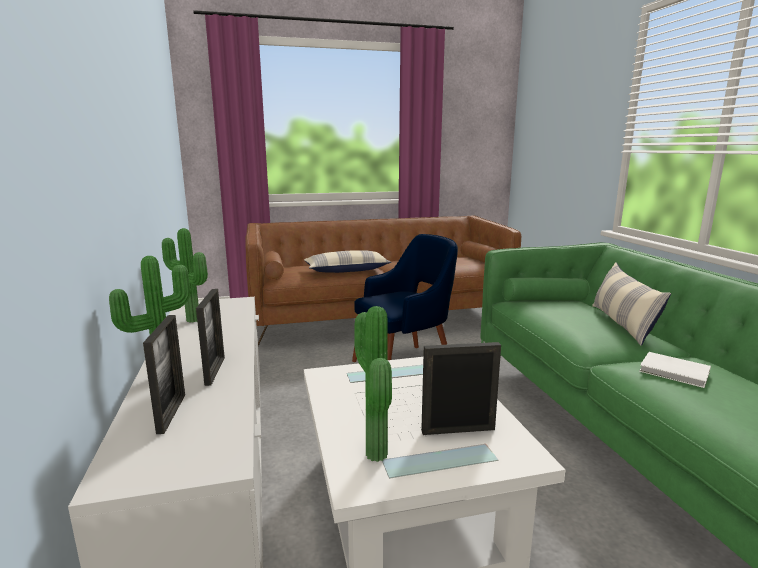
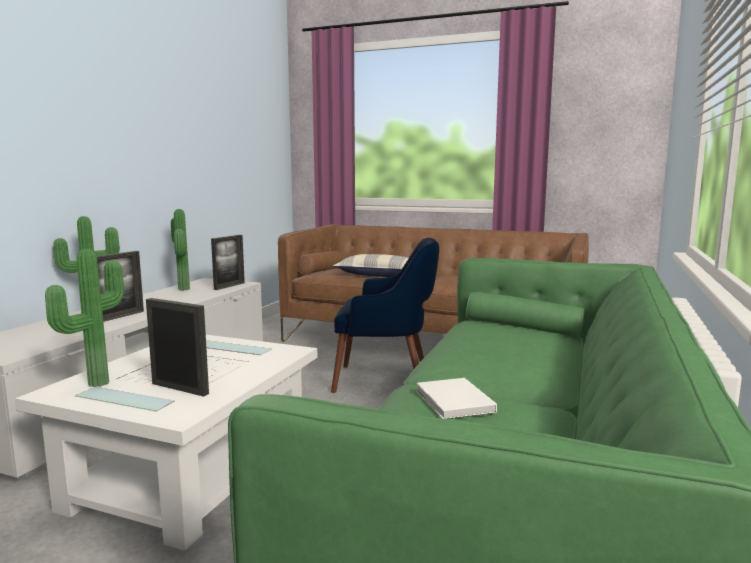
camera: 35 degrees right, 5 degrees down
(171, 413) = (48, 329): picture frame -> picture frame (229, 286)
(622, 324) = (545, 360): pillow -> none

